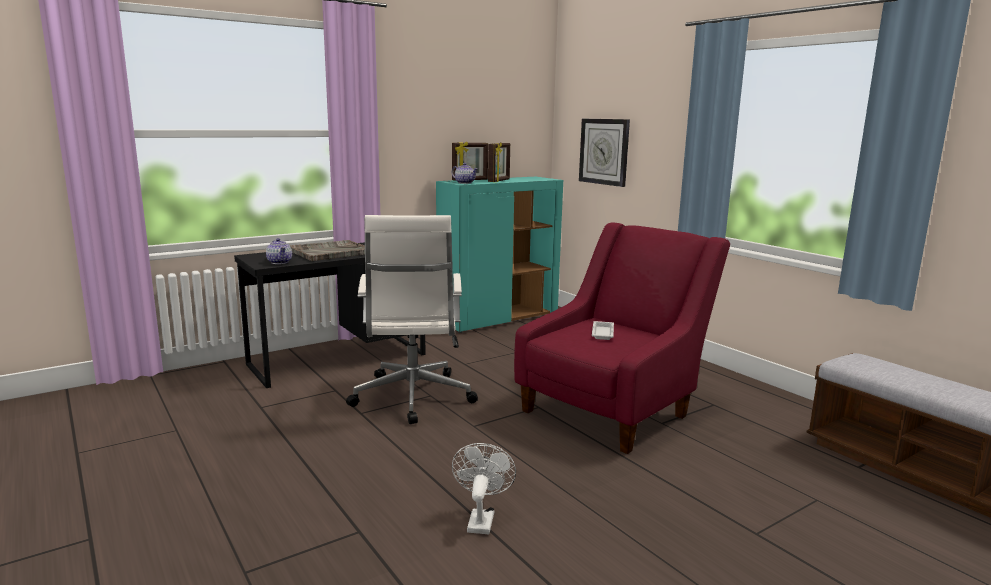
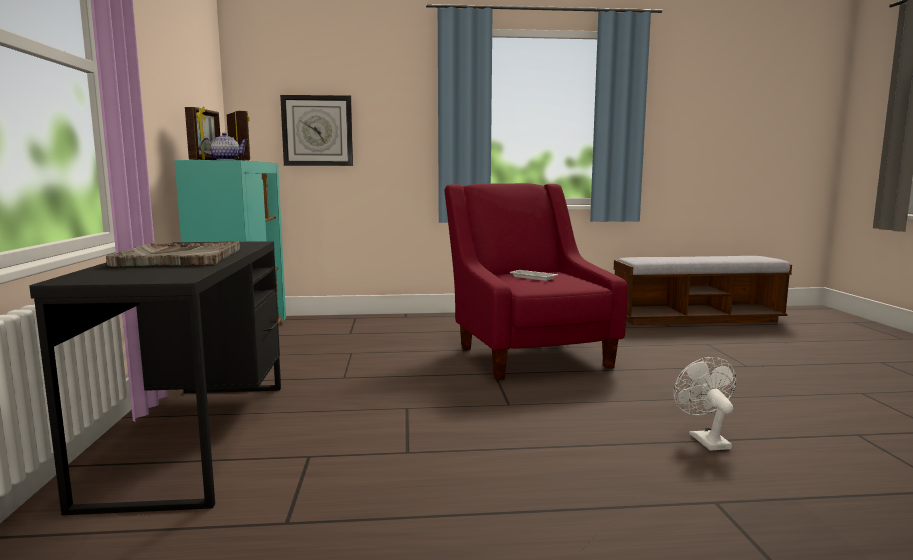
camera: 60 degrees left, 5 degrees down
(280, 262) = (177, 272): teapot -> none
(412, 398) = (401, 417): white office chair -> none
(481, 519) = (705, 439): white fan -> white fan turned 45 degrees clockwise

